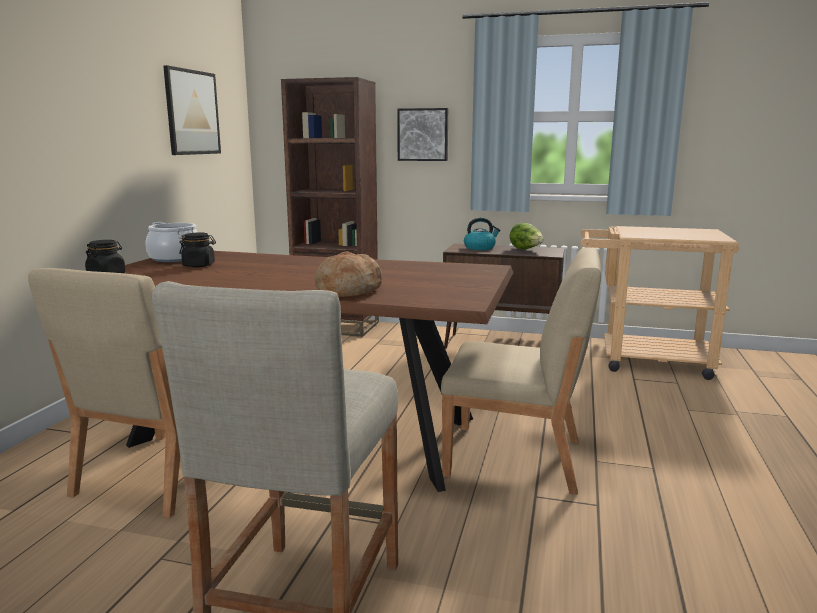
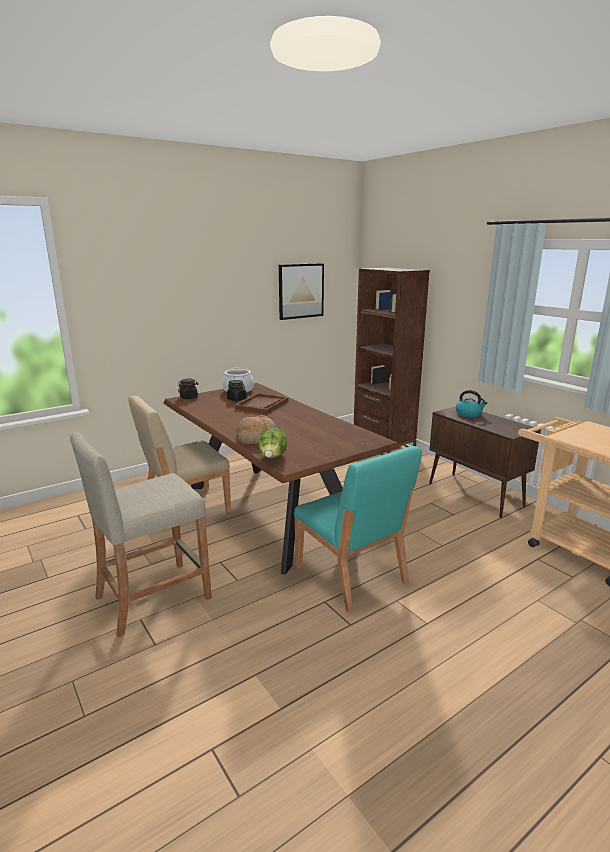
camera: 40 degrees right, 5 degrees up
(257, 264) = (262, 405): none -> brown tray
(423, 134) = (457, 314): picture -> none
(516, 458) = (351, 575): beige chair -> turquoise chair
(526, 250) = (501, 424): lettuce -> lettuce (272, 458)

